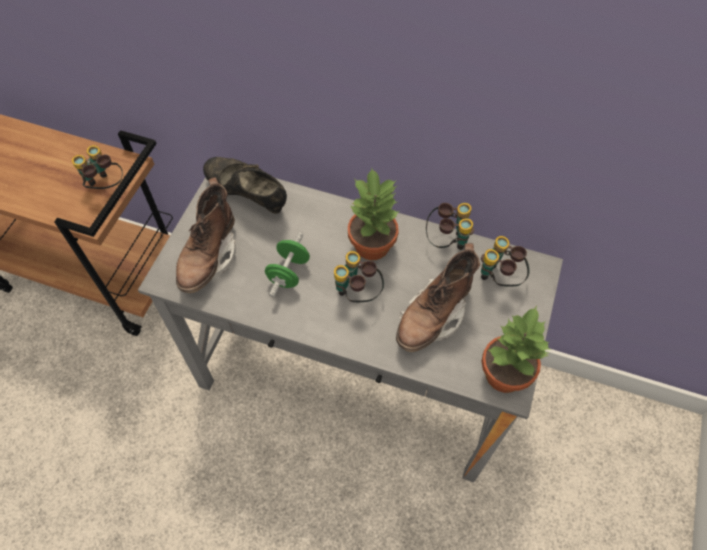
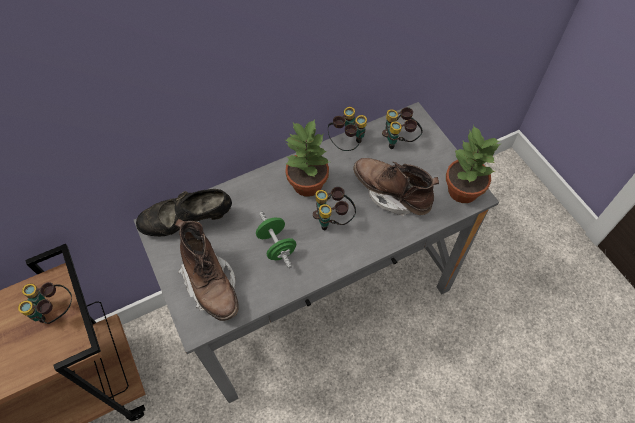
camera: 45 degrees left, 0 degrees up
(433, 317) = (391, 194): brown boot -> brown boot turned 135 degrees clockwise

